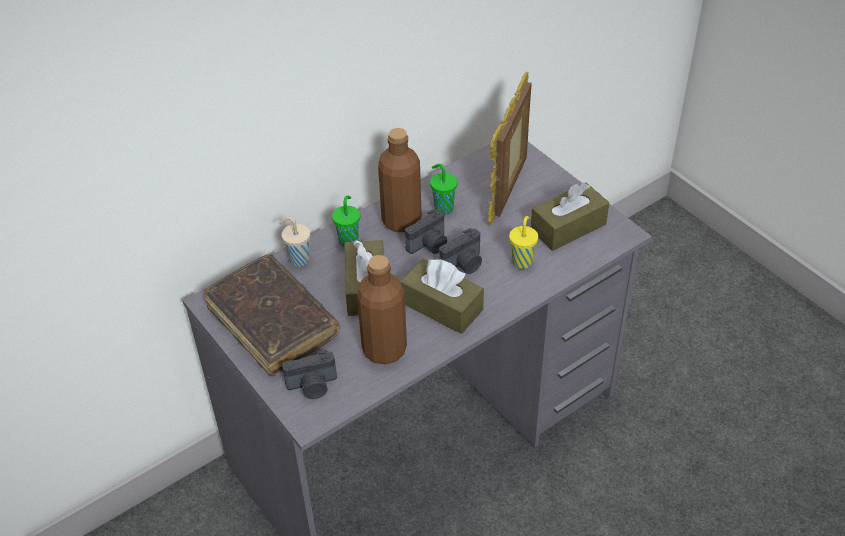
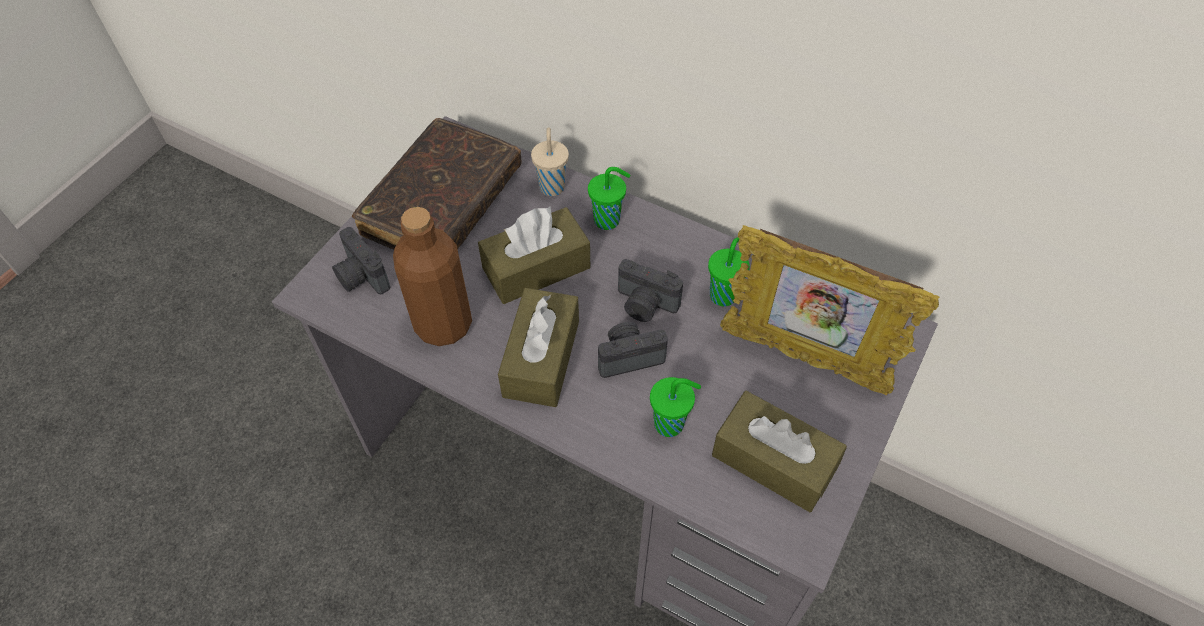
camera: 65 degrees right, 10 degrees up
(401, 221) = (672, 259): brown bottle -> none
(464, 264) = (629, 356): camera -> camera turned 135 degrees clockwise
(508, 191) = (803, 359): picture frame -> picture frame turned 150 degrees counterclockwise
(522, 261) = (671, 424): yellow cup -> green cup

